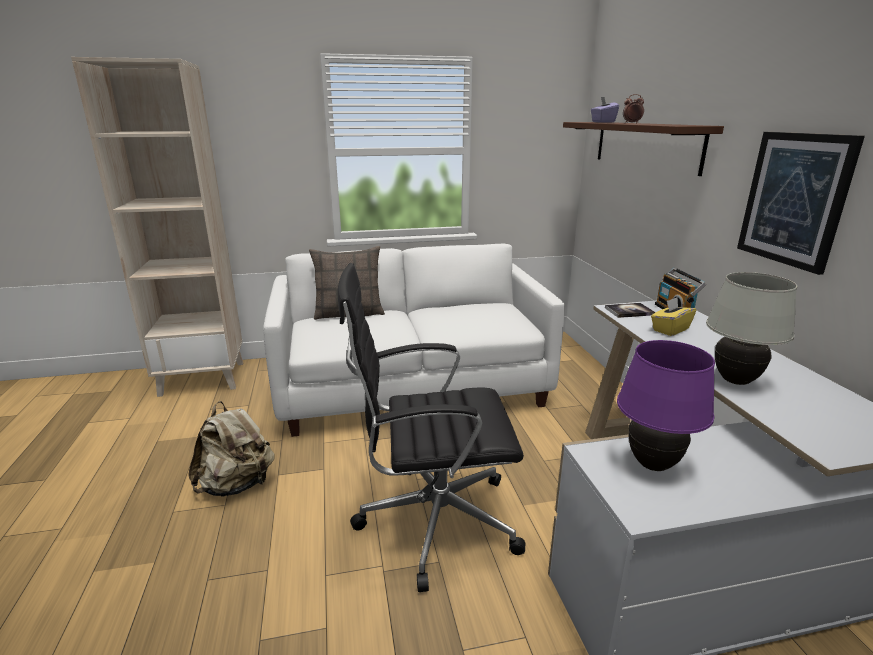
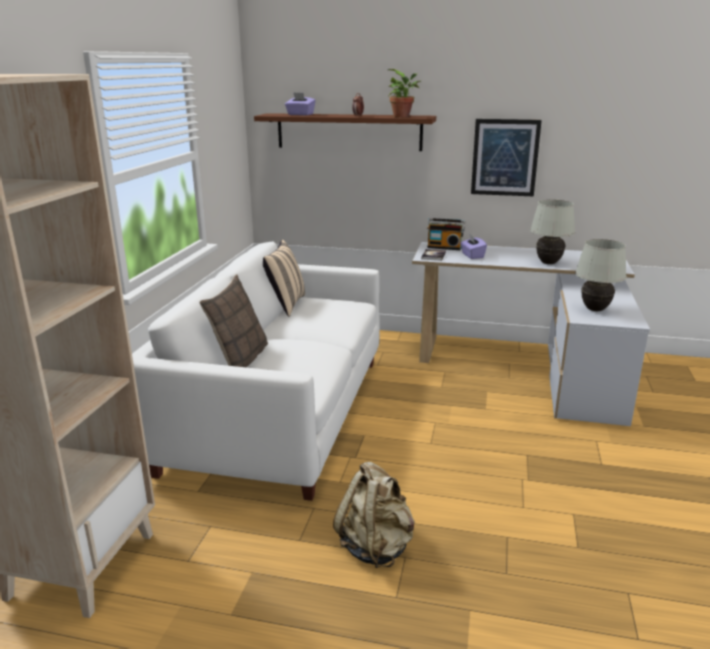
camera: 65 degrees left, 0 degrees up
(433, 520) = (484, 447): black office chair -> none
(476, 303) = (285, 305): none -> beige pillow
(652, 464) = (595, 310): purple table lamp -> white table lamp
(668, 124) = (403, 116): none -> potted plant
(670, 329) = (472, 255): yellow tissue box -> purple tissue box

